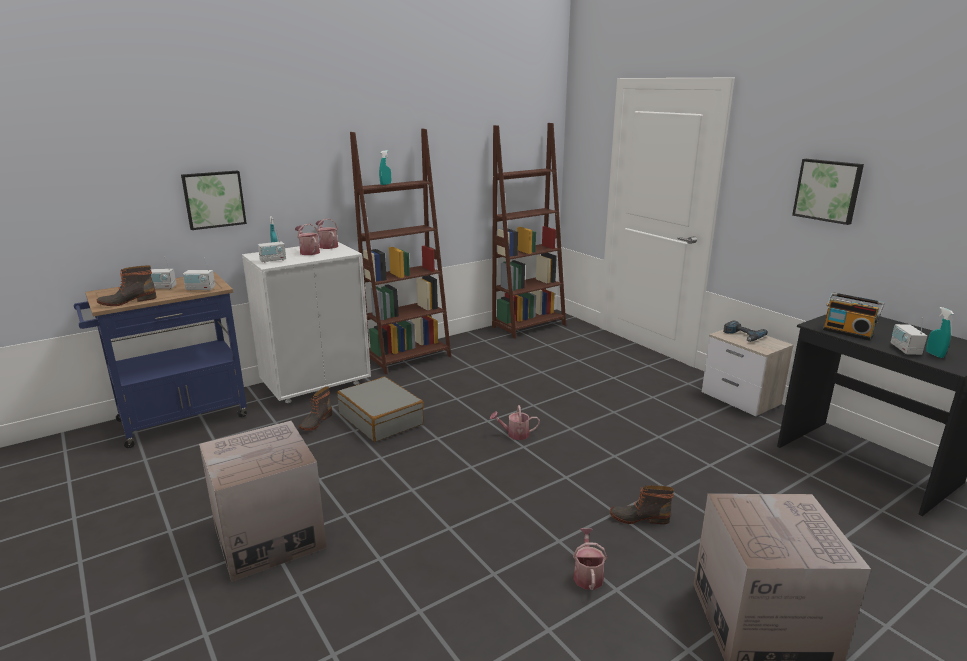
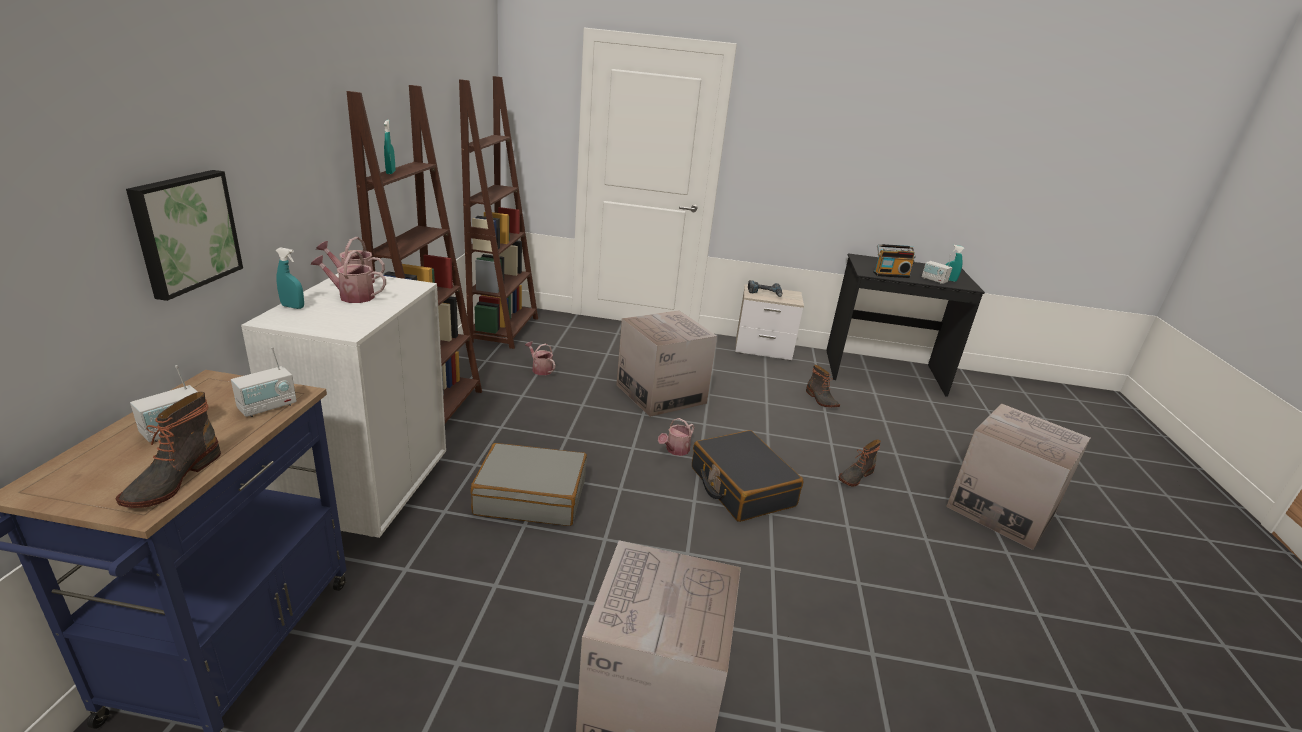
camera: 50 degrees left, 5 degrees up
(273, 260) = (334, 323): radio -> none
(315, 422) = (460, 540): boot -> boot (820, 400)
(521, 476) = (741, 487): none -> black suitcase
(572, 398) = (661, 394): none -> cardboard box
(587, 575) = (900, 540): watering can -> watering can (540, 369)
(828, 190) = (832, 155): picture -> none

